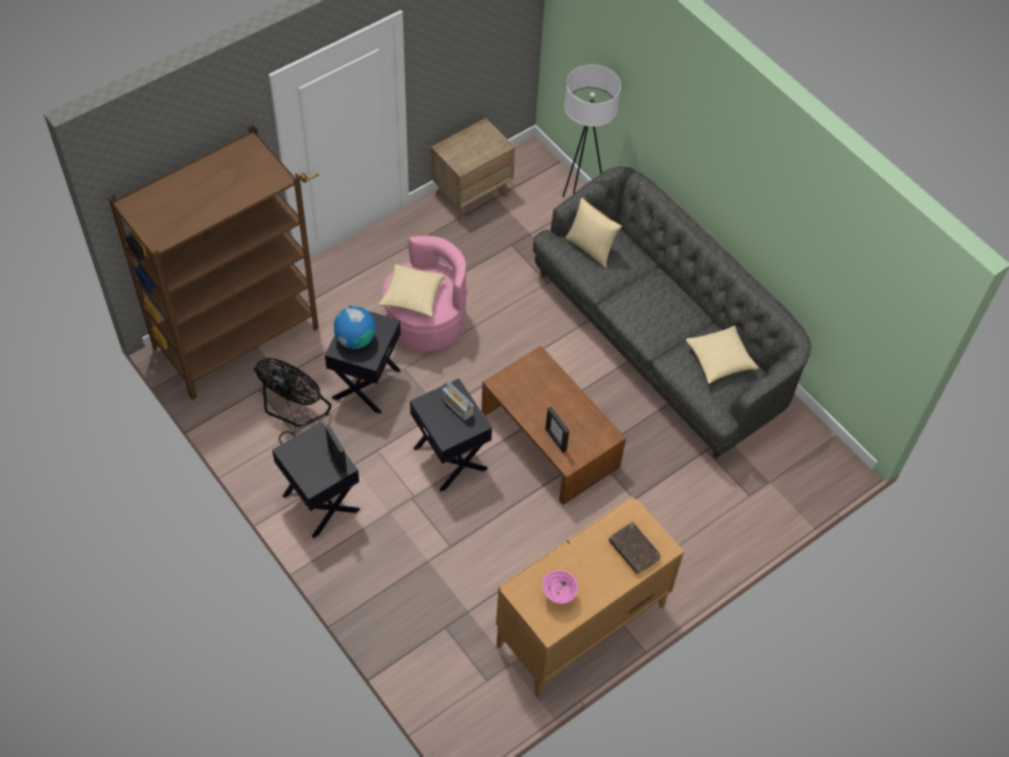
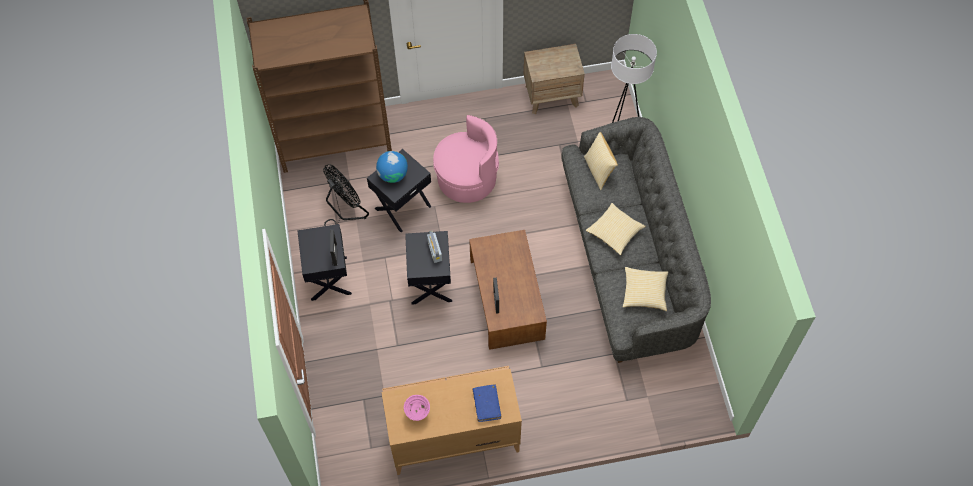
camera: 30 degrees right, 5 degrees up
(412, 296) = (453, 158): pillow -> pillow (614, 232)
(633, 550) = (486, 404): brown book -> blue book

